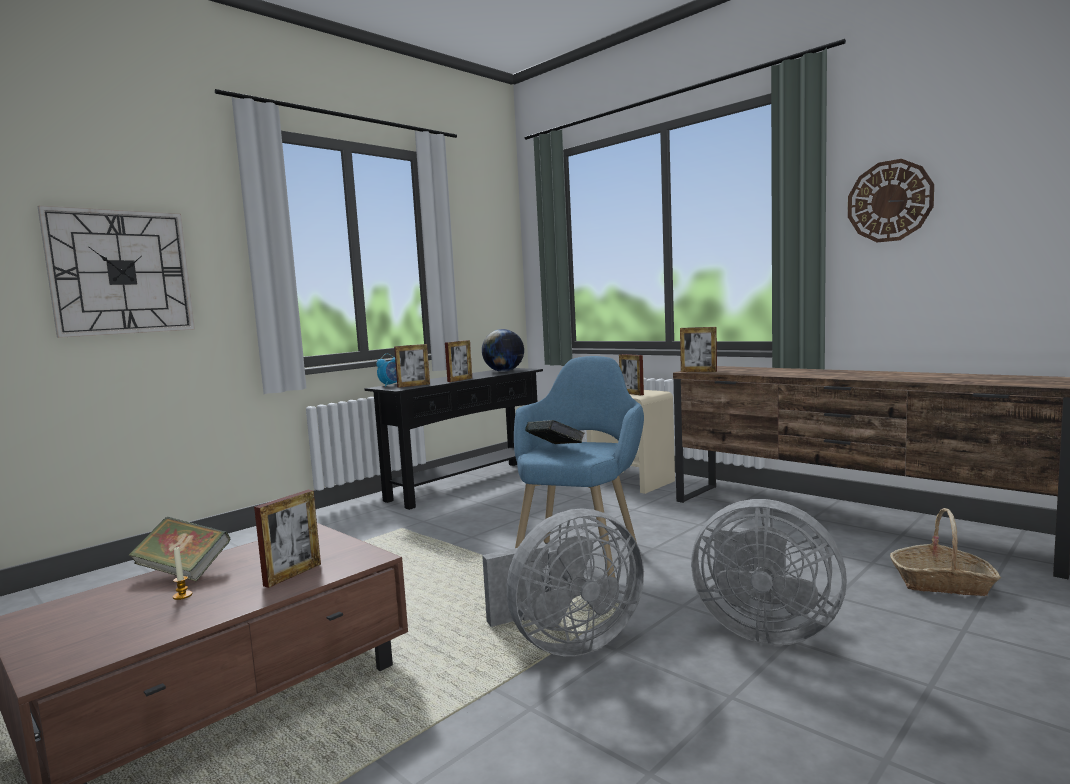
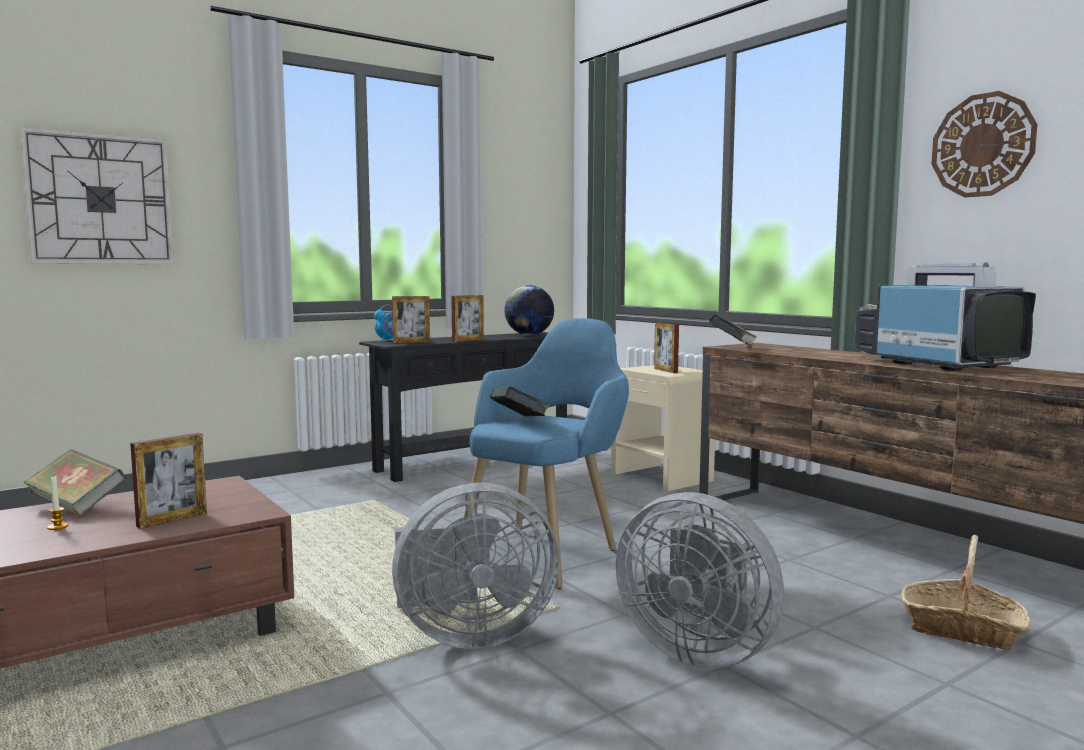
camera: 10 degrees right, 0 degrees up
(698, 371) = (733, 347): picture frame -> book
(875, 374) = (935, 364): none -> television

